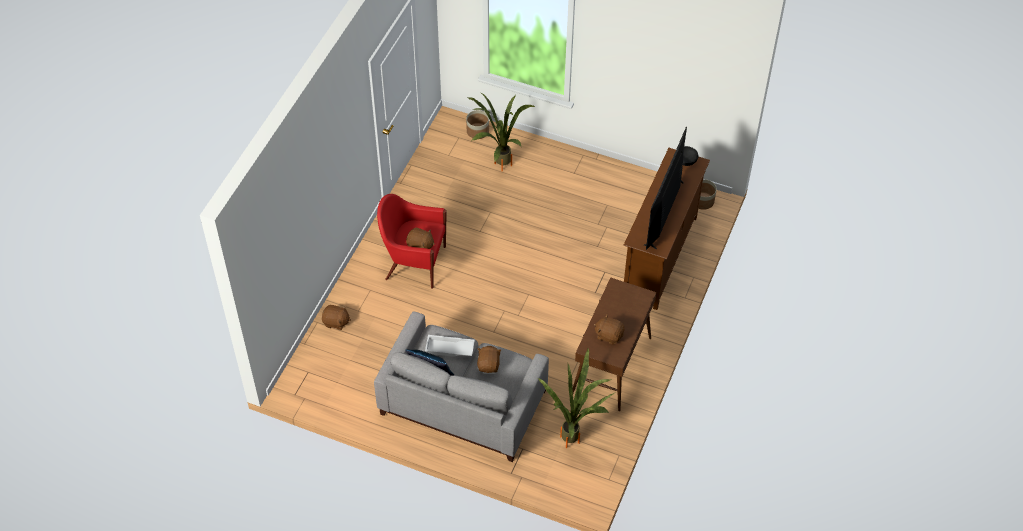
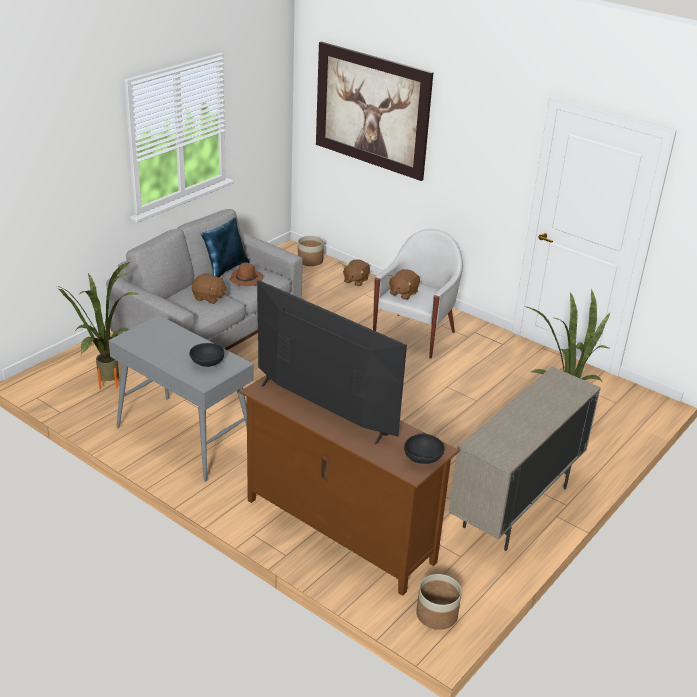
camera: 105 degrees right, 20 degrees down
(295, 223) = (372, 110): none -> picture
(414, 262) = (415, 335): red armchair -> white armchair
(449, 349) = (246, 279): white tray -> brown hat
(477, 131) = (626, 419): planter -> planter (310, 261)
(597, 178) = (515, 507): none -> beige cabinet
(609, 335) = (164, 341): brown plush toy -> none
(611, 366) = (184, 438): brown console table -> grey console table
(623, 301) = (207, 363): none -> black bowl

